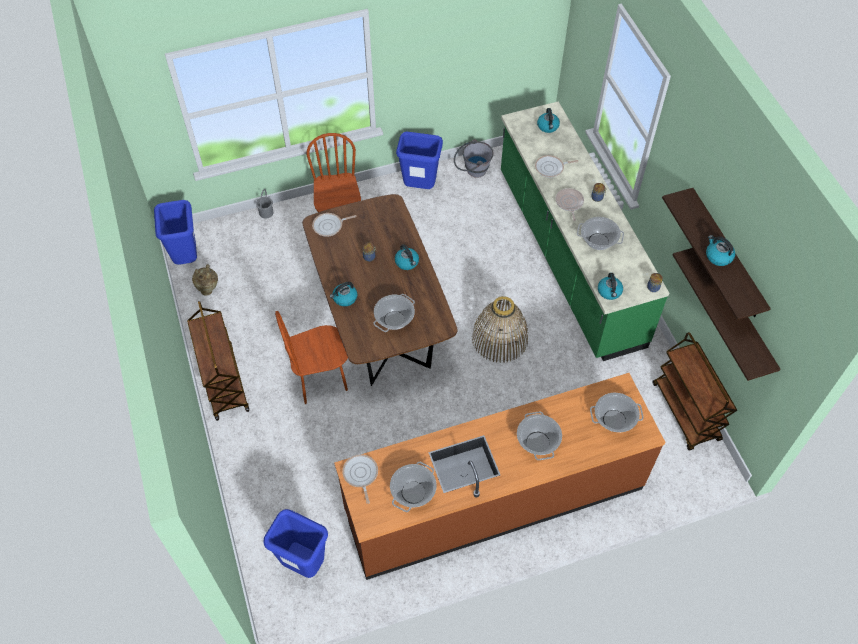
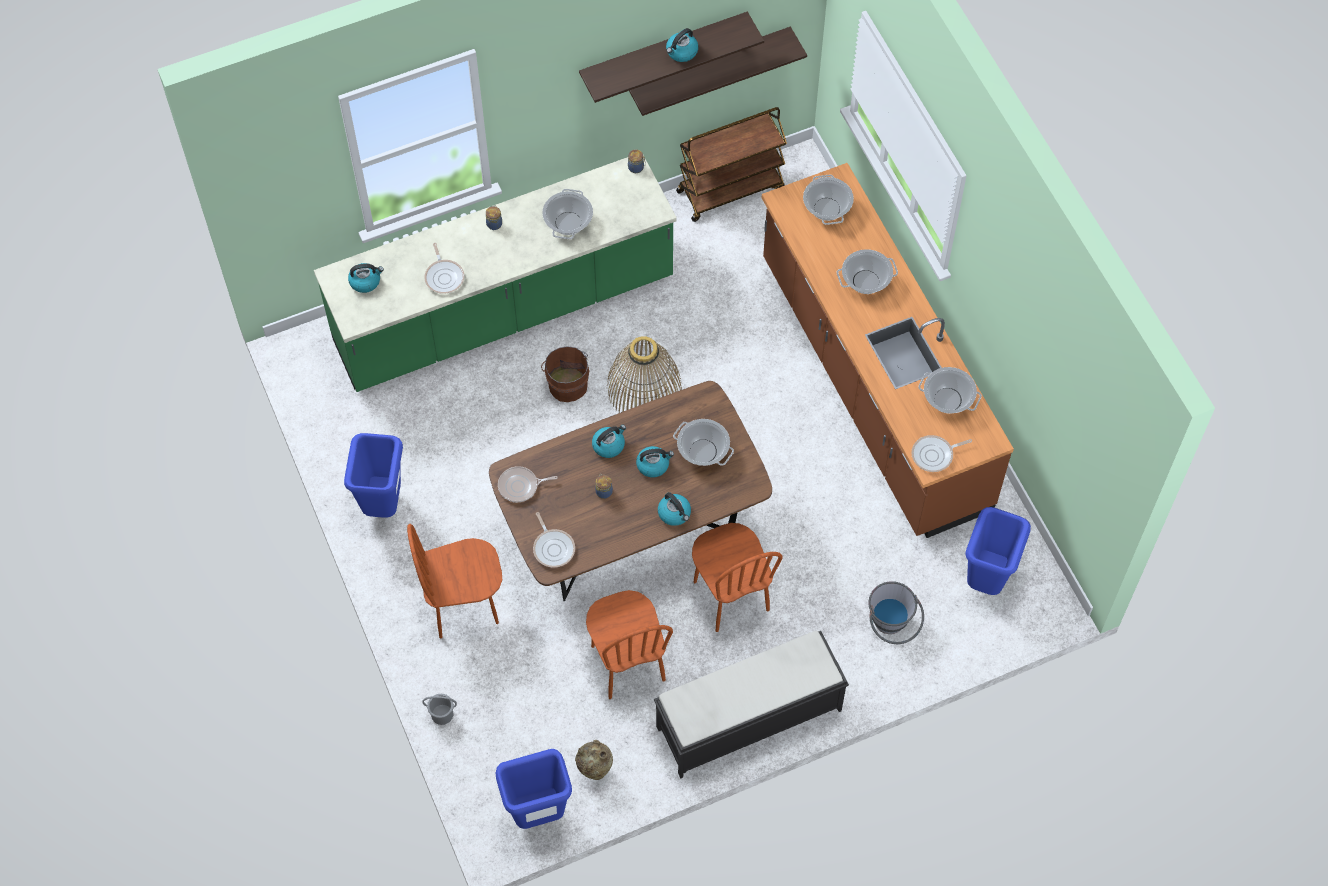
camera: 95 degrees left, 5 degrees up
(223, 382) = (747, 719): brown cart -> black bench
(280, 313) = (627, 663): none -> brown chair
(472, 171) = (347, 437): grey bucket -> grey bucket (892, 626)
(506, 291) = (567, 383): none -> brown bucket
(569, 203) = (506, 255): frying pan -> frying pan (520, 486)
(609, 292) = (646, 212): kettle -> kettle (653, 465)

